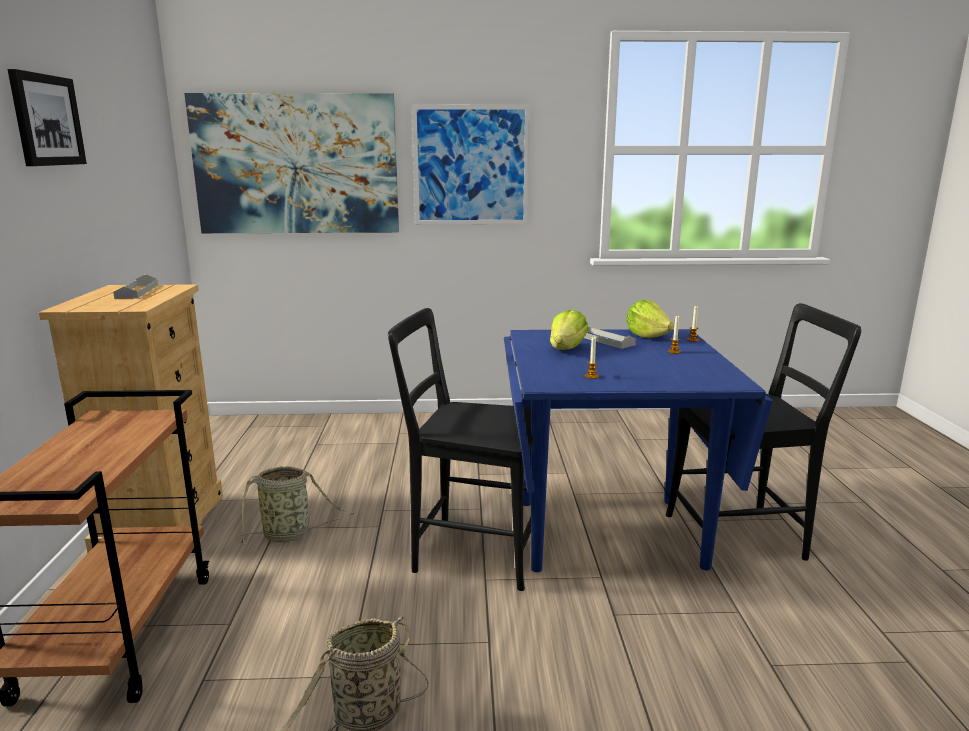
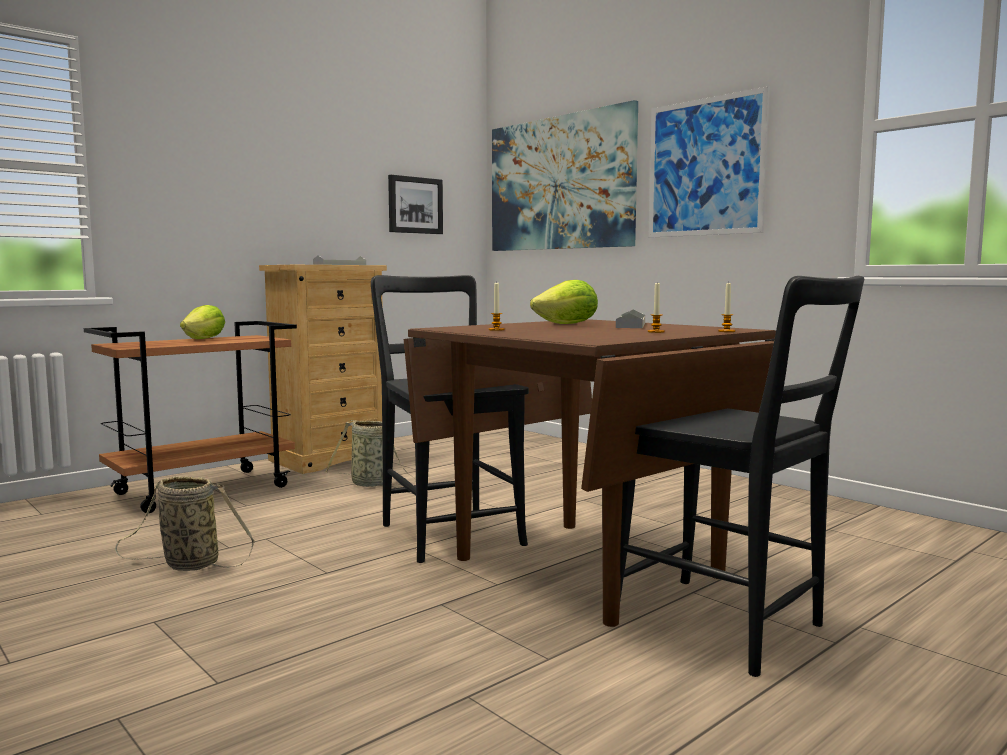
camera: 50 degrees right, 10 degrees down
(46, 120) = (312, 139): picture -> picture (415, 205)
(608, 534) = (585, 568): blue dining table -> brown dining table
(647, 336) = (690, 327): lettuce -> lettuce (204, 339)

